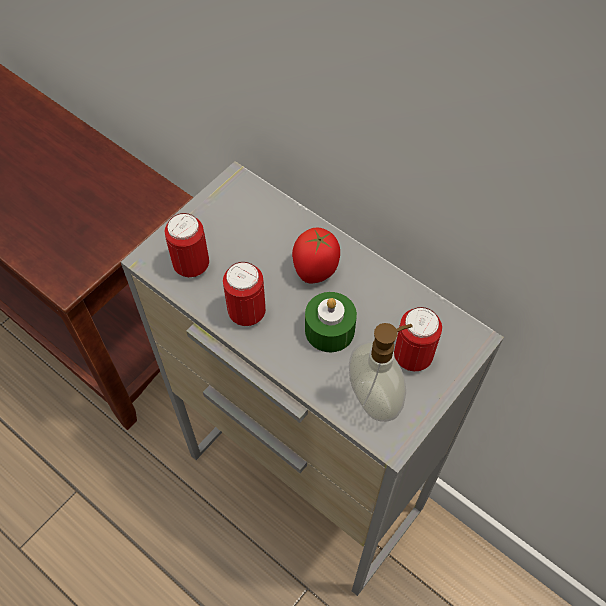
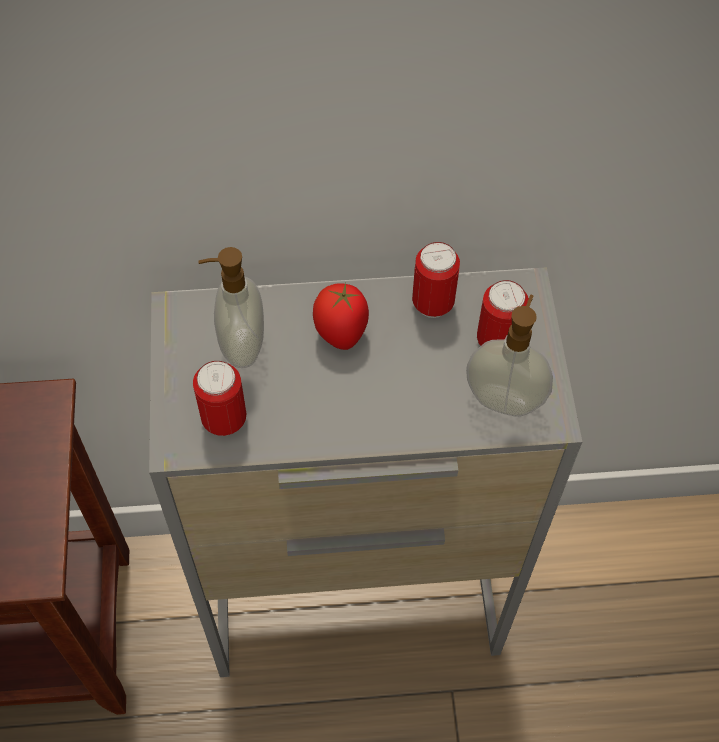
camera: 45 degrees left, 0 degrees up
(247, 313) = (323, 419): can -> can (432, 304)
(248, 231) = (240, 346): none -> soap dispenser
(329, 330) = (408, 374): green candle -> none

